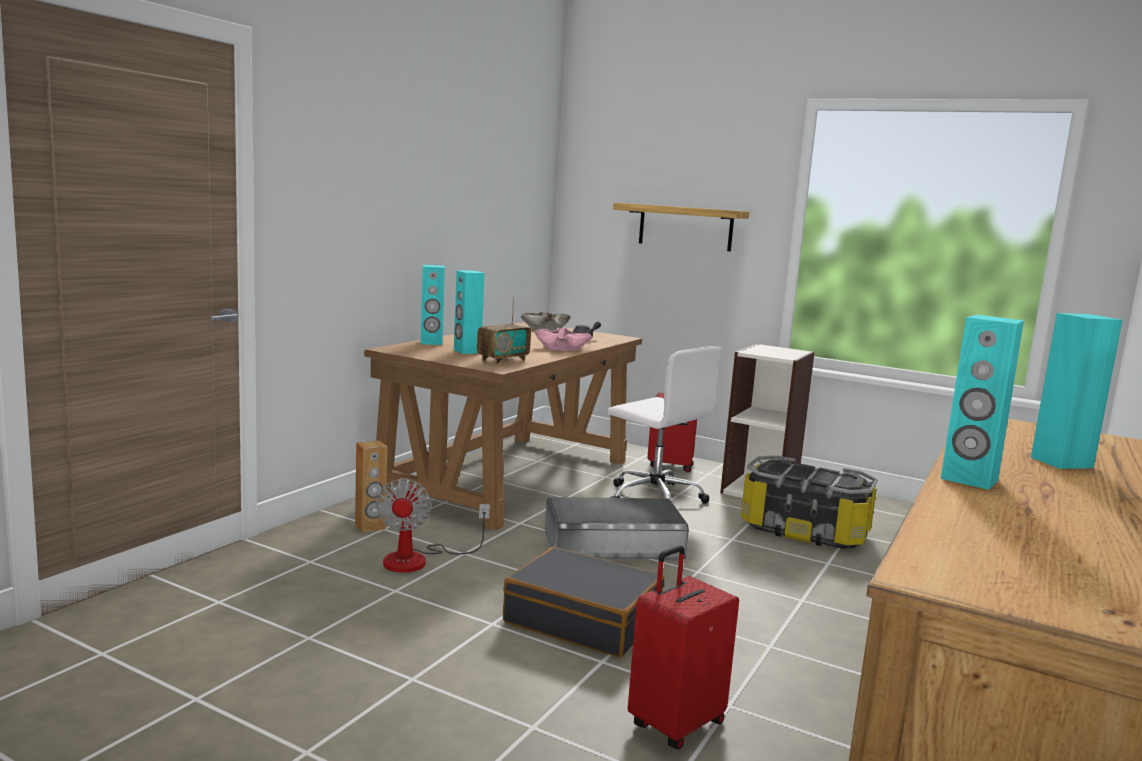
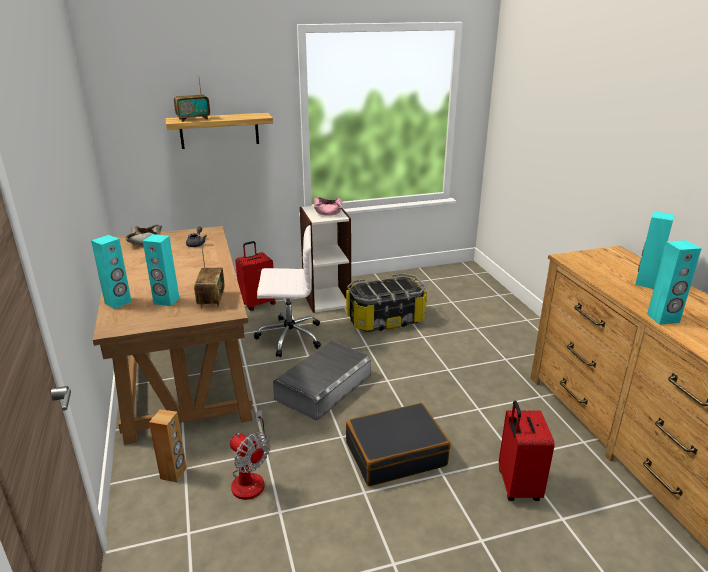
camera: 45 degrees left, 15 degrees up
(562, 348) = (210, 263): pink bowl -> pink bowl (328, 212)
(650, 204) = (193, 119): none -> radio

